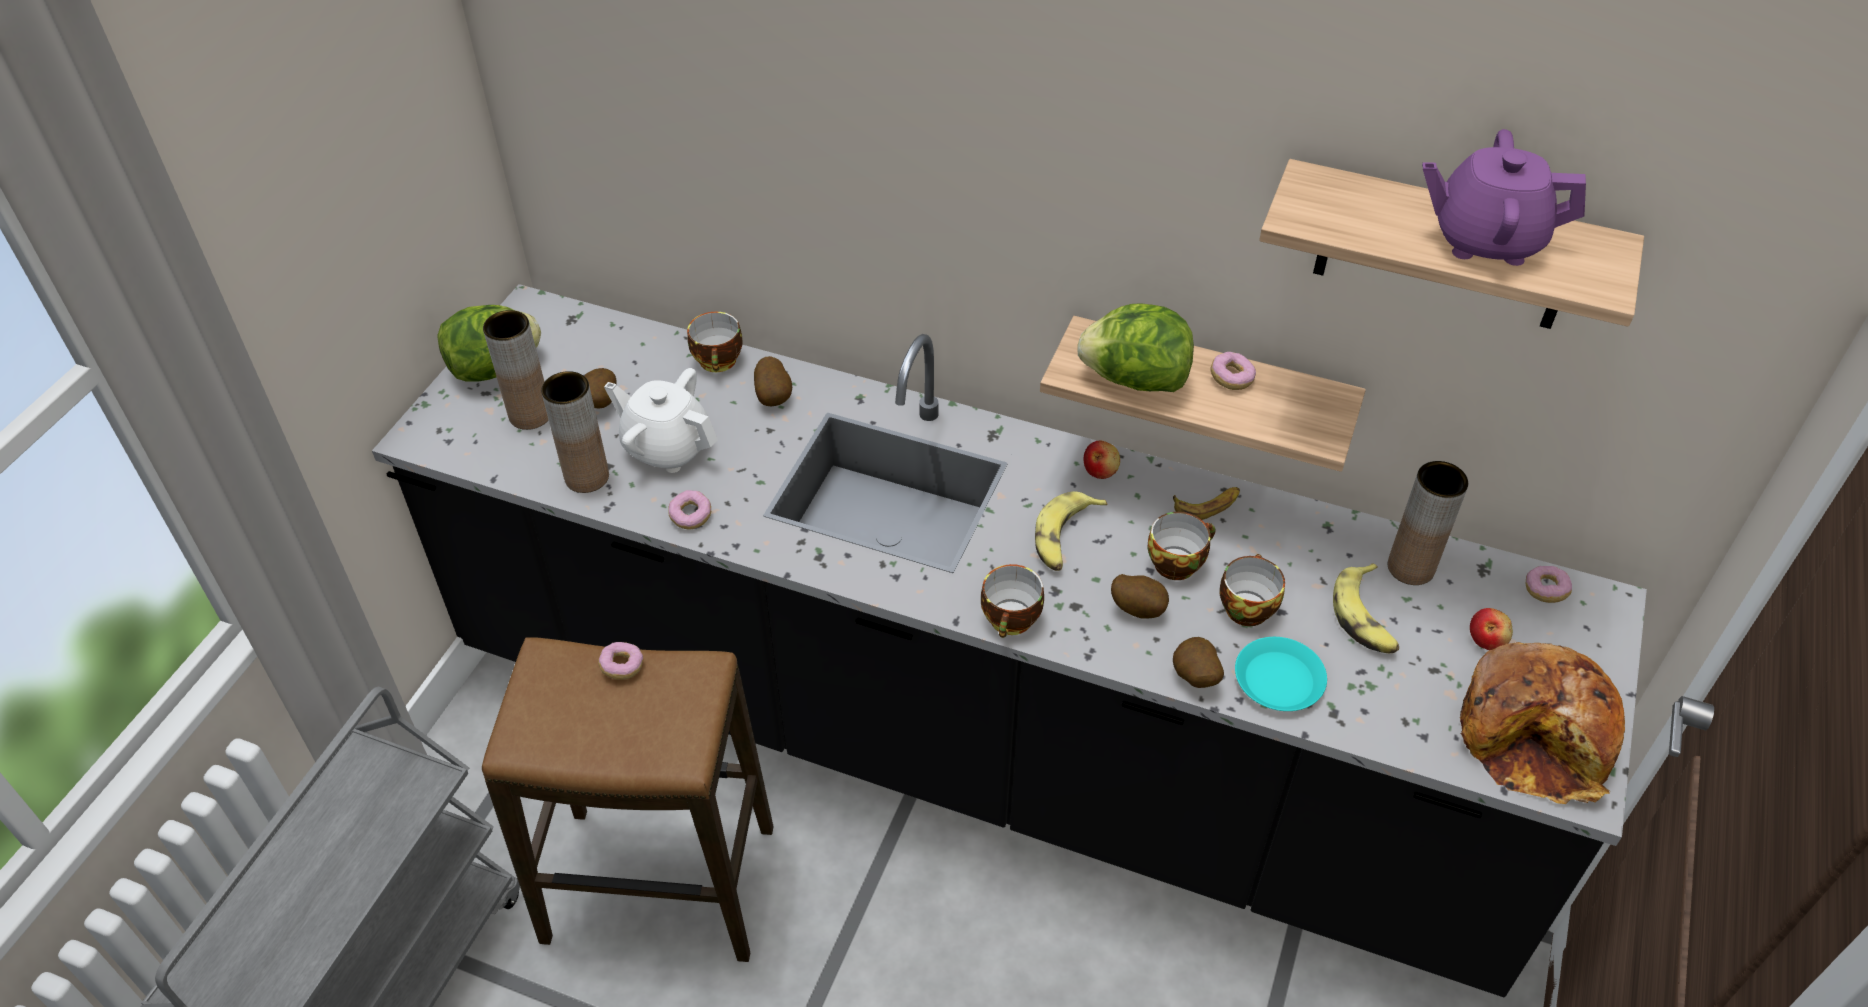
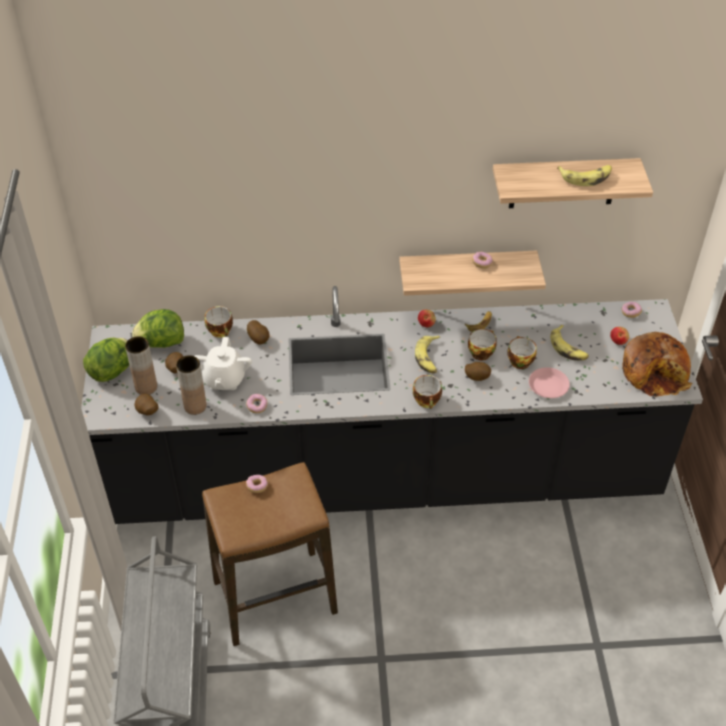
camera: 25 degrees left, 0 degrees up
(667, 447) = (224, 379): white teapot -> white teapot turned 90 degrees counterclockwise
(1134, 380) = (442, 277): lettuce -> lettuce (161, 343)
(1194, 678) = (515, 397): potato -> potato (147, 412)
(1278, 679) = (548, 386): turquoise plate -> pink plate
(1410, 567) = (575, 321): brown vase -> none
(1485, 240) = (586, 177): purple teapot -> banana

